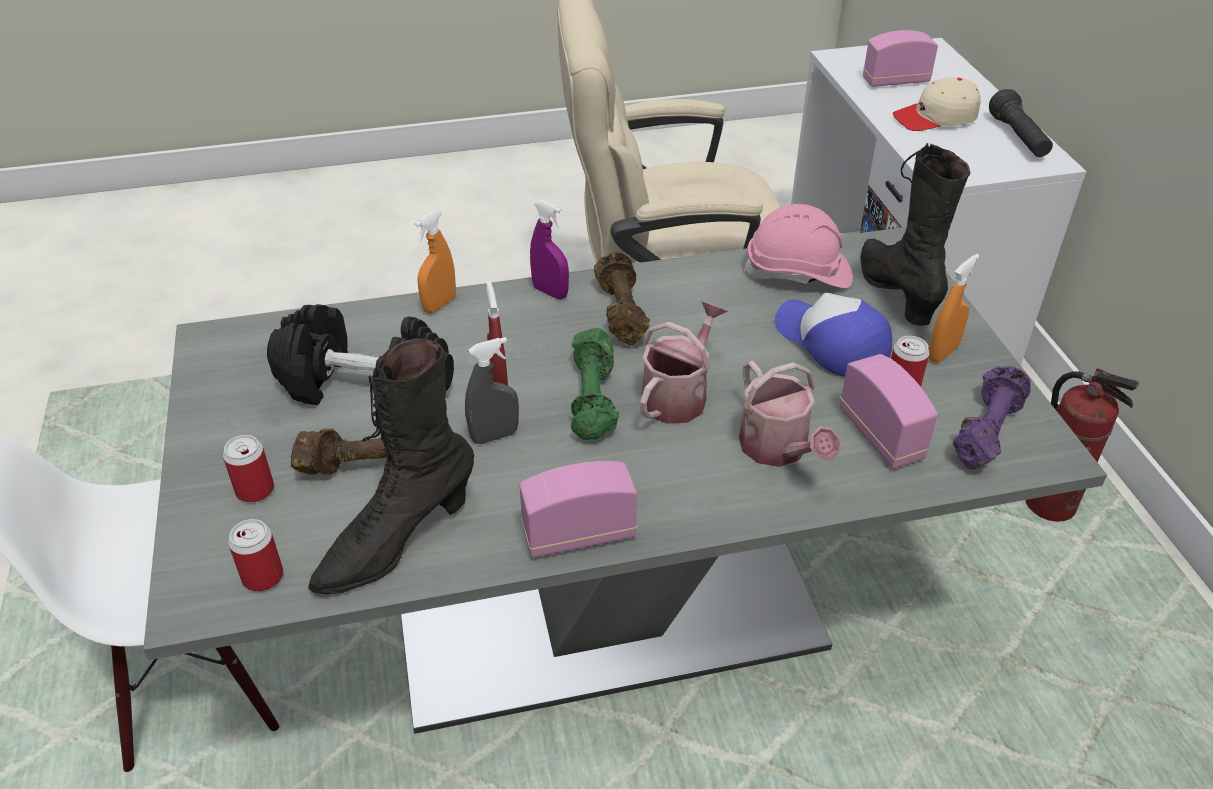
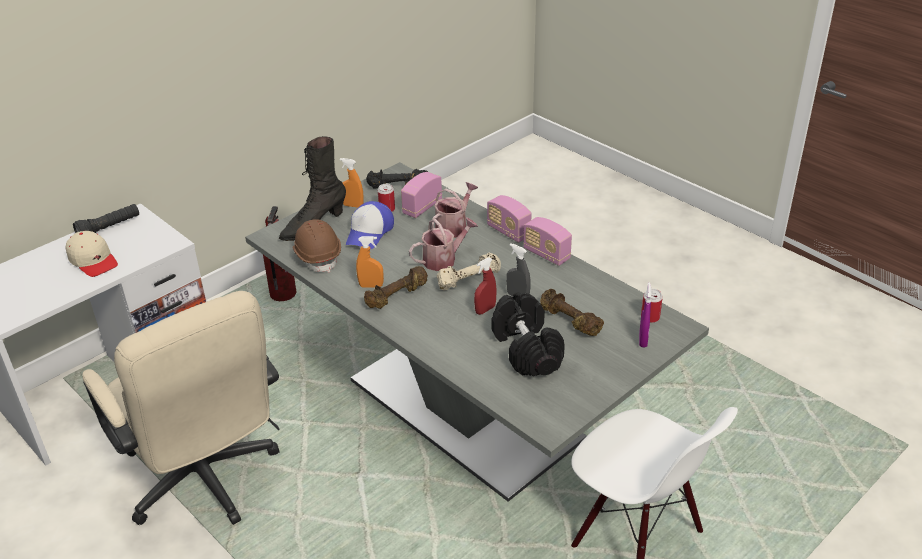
camera: 120 degrees left, 5 degrees down
(255, 490) = (617, 345): can -> none
(396, 541) = (598, 294): black boot -> none
(439, 304) = (443, 358): orange spray bottle -> orange spray bottle (371, 286)
(550, 292) = (399, 325): purple spray bottle -> purple spray bottle (643, 340)
(594, 400) = (468, 280): green dumbbell -> beige dumbbell
(678, 395) = (443, 259): watering can -> watering can turned 150 degrees clockwise
(798, 273) = (317, 256): pink hard hat -> brown hard hat
(895, 81) = (39, 287): radio -> radio (508, 232)
(985, 431) = (397, 187): purple dumbbell -> black dumbbell

